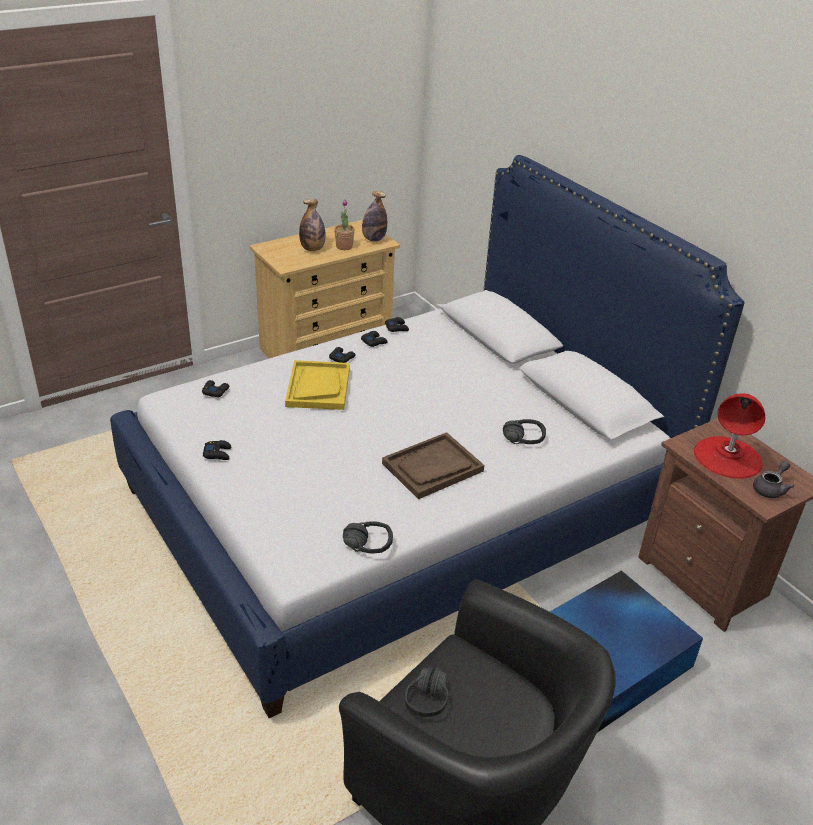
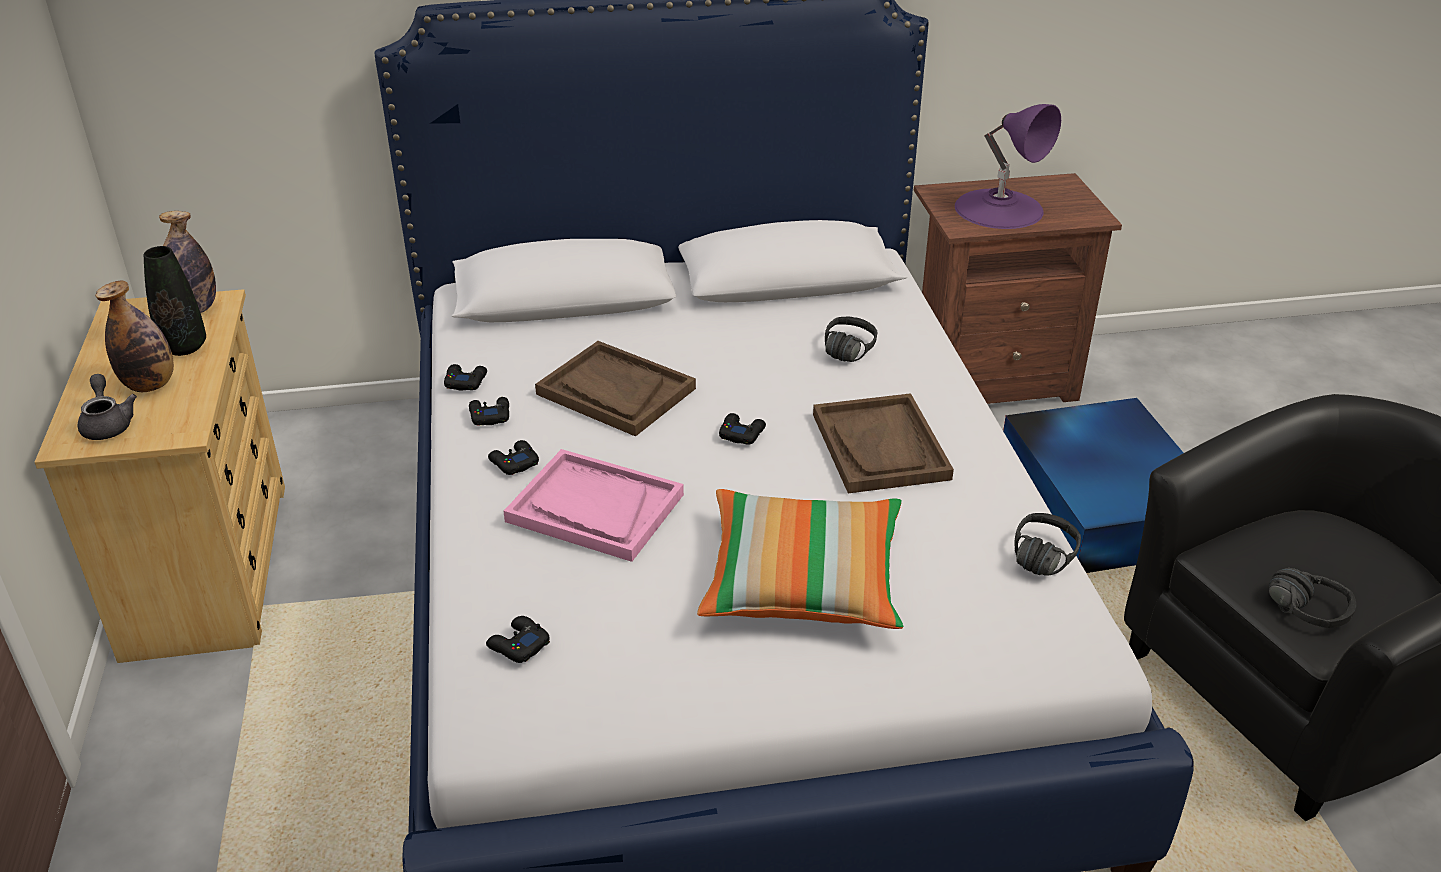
camera: 65 degrees left, 0 degrees up
(217, 453) = (725, 683): black game controller -> black game controller (741, 433)
(301, 462) = (803, 581): none -> pillow
(318, 387) = (594, 508): yellow tray -> pink tray
(344, 247) = (184, 347): potted plant -> black vase
(419, 370) = (615, 391): none -> brown tray
(728, 457) = (999, 208): red table lamp -> purple table lamp
(770, 488) = (1068, 204): grey teapot -> grey teapot (108, 424)

